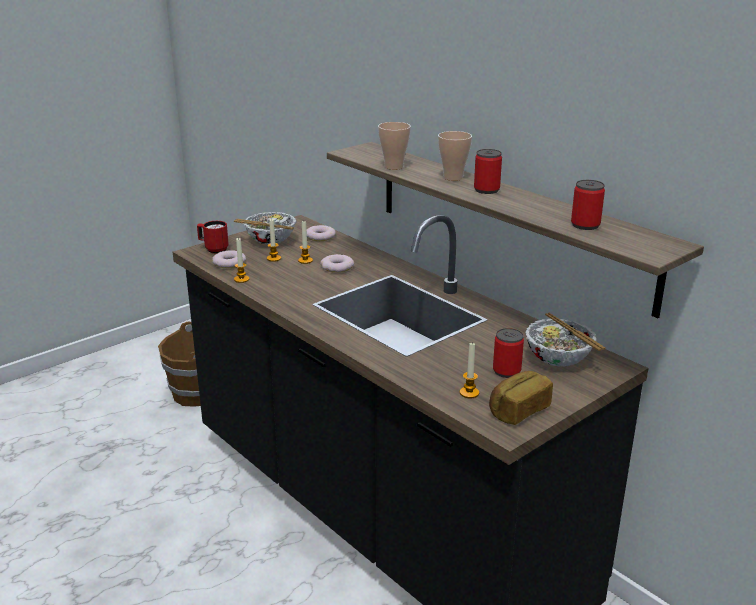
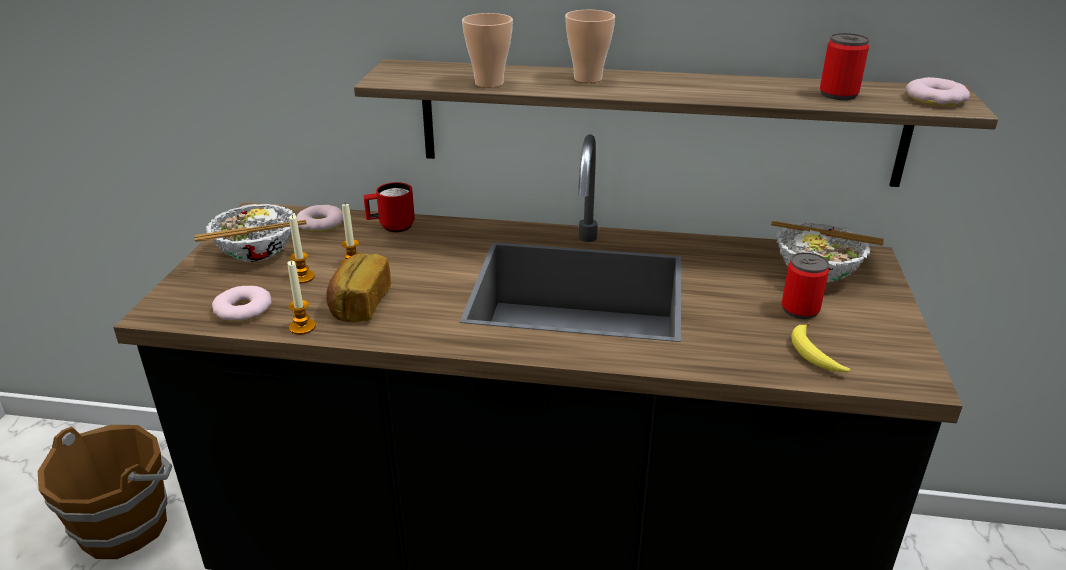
camera: 40 degrees left, 5 degrees up
(213, 249) = (183, 297): red mug -> red mug (391, 227)
(337, 267) = (410, 257): donut -> donut (935, 99)
(469, 393) = (814, 355): candle -> banana
(486, 190) = (657, 83): can -> none
(518, 410) = (886, 351): bread -> bread (359, 304)

